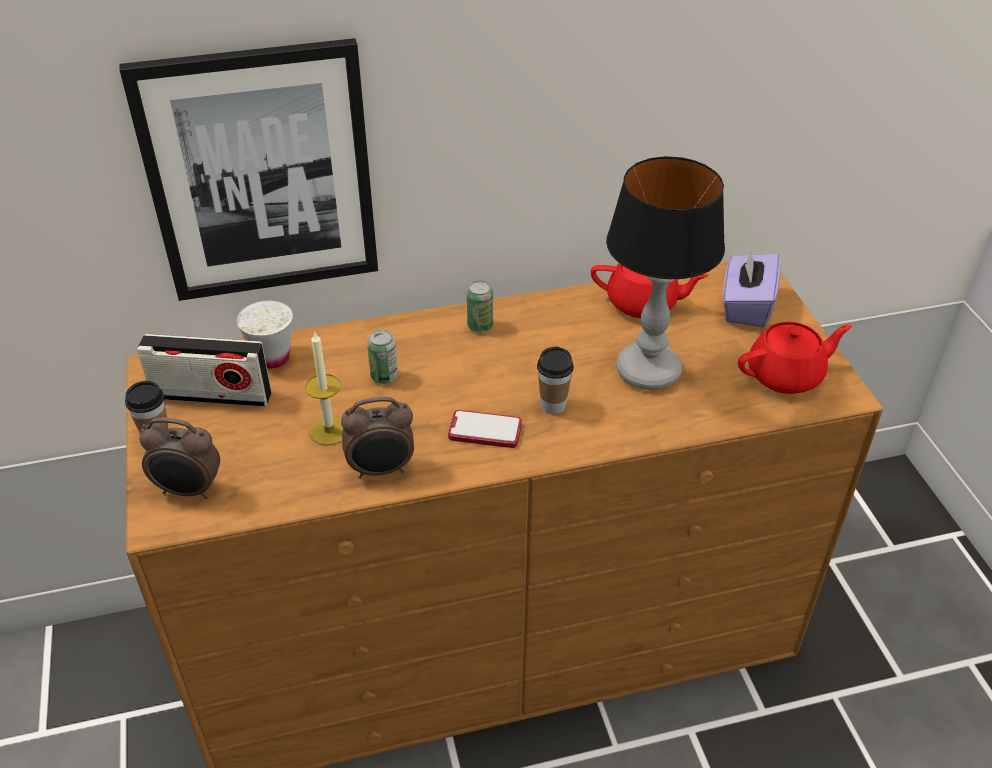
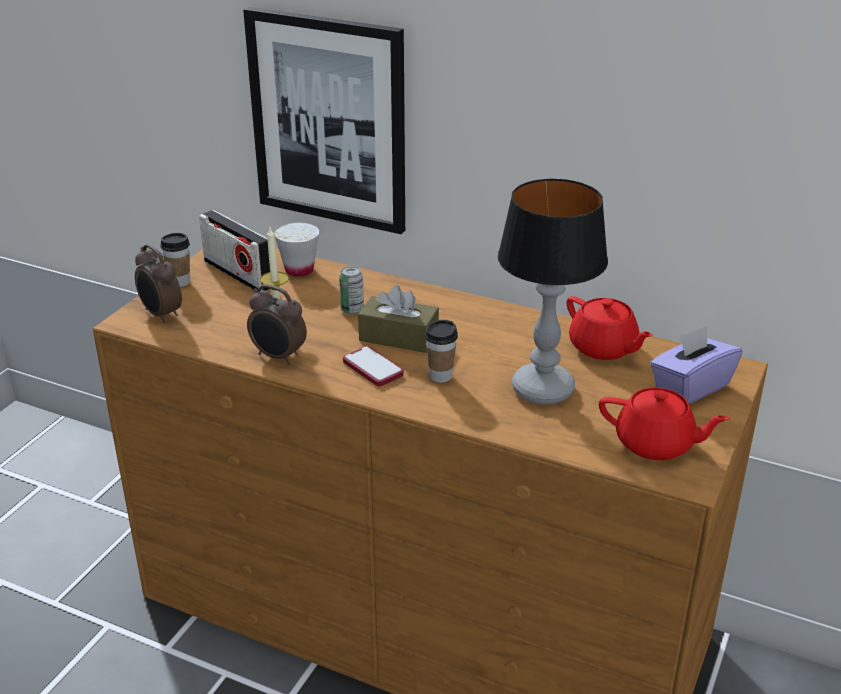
camera: 40 degrees right, 10 degrees down
(466, 384) = (399, 337): none -> brown tissue box
(480, 326) = (457, 309): can -> none

